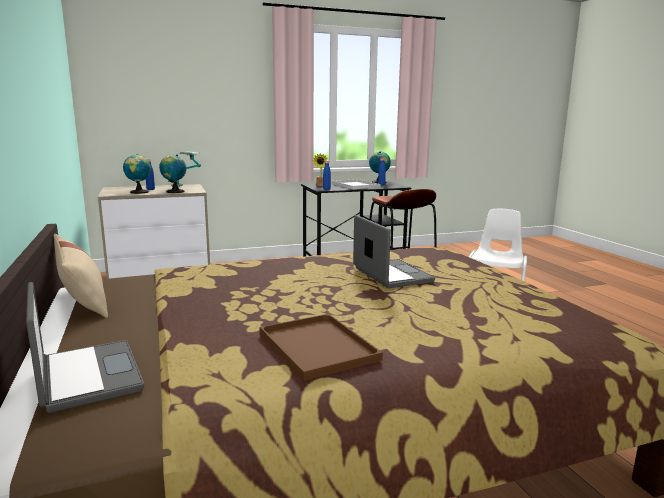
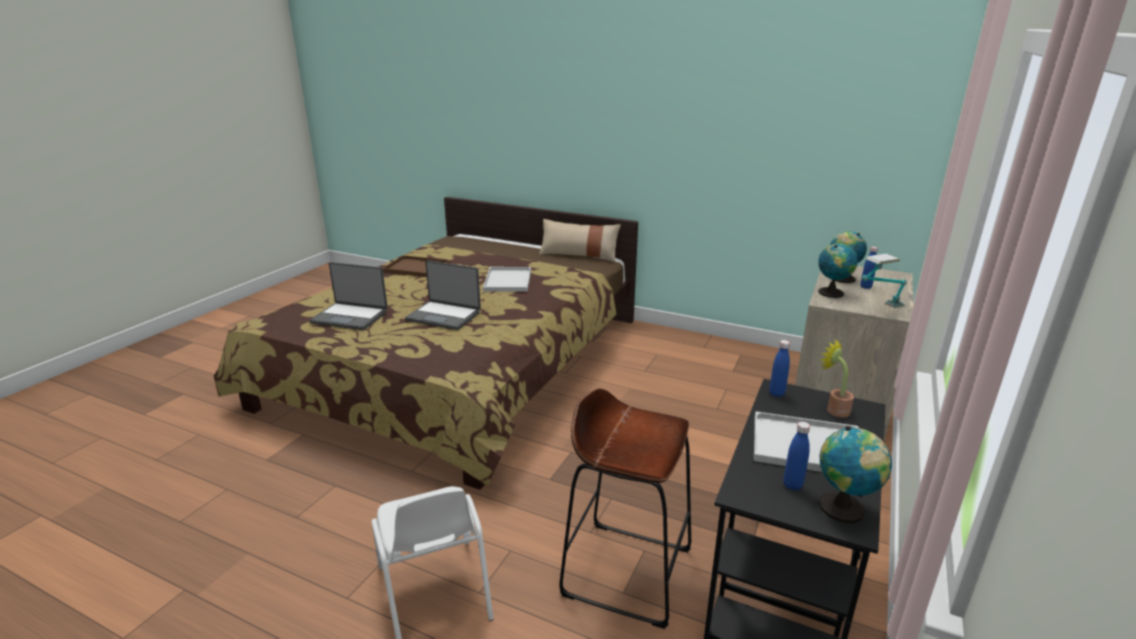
camera: 135 degrees right, 10 degrees up
(86, 376) = (483, 243): laptop -> laptop (350, 317)
(258, 285) = (507, 280): none -> white tray

